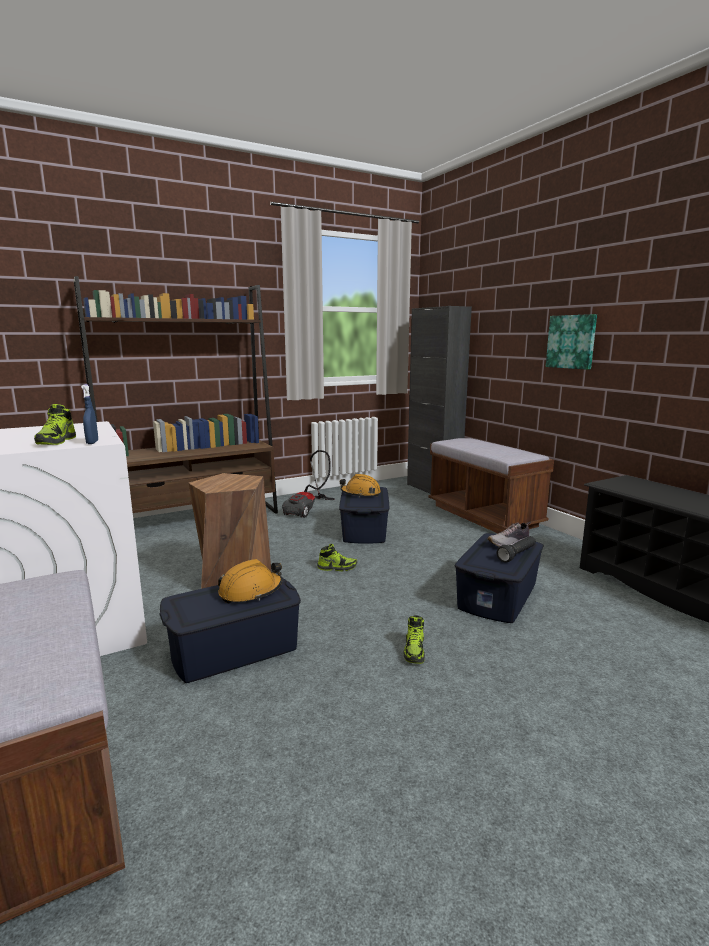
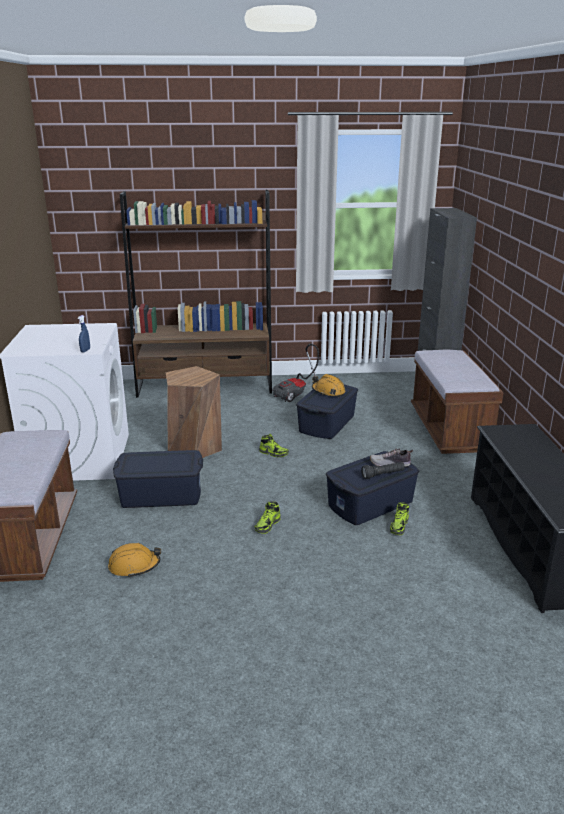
camera: 25 degrees right, 10 degrees up
(57, 441) = (69, 346): shoe -> shoe (399, 526)
(250, 591) = (173, 460): orange hard hat -> orange hard hat (134, 566)
(572, 342) = (526, 282): picture -> none

